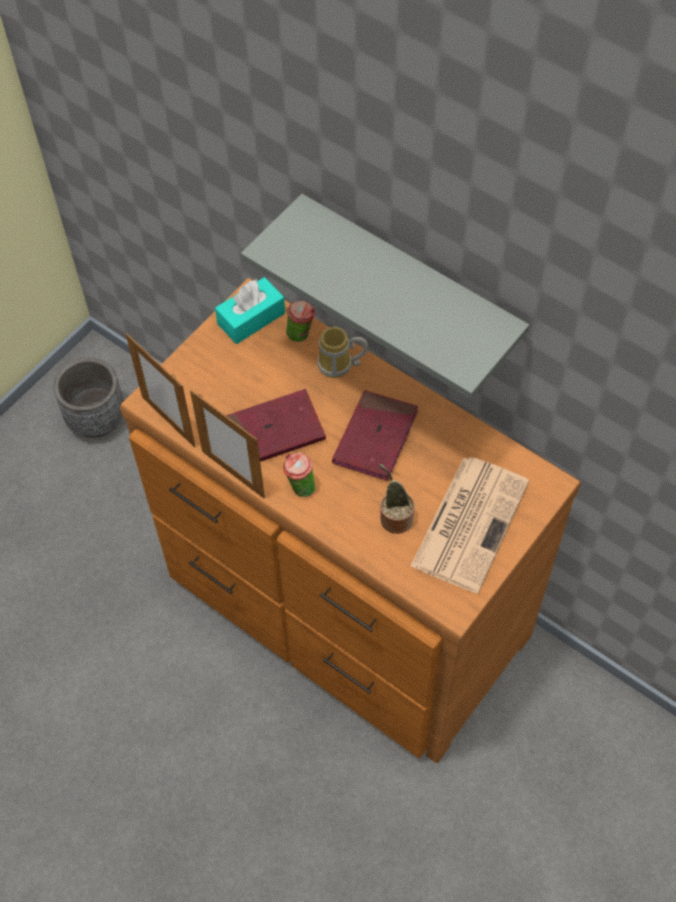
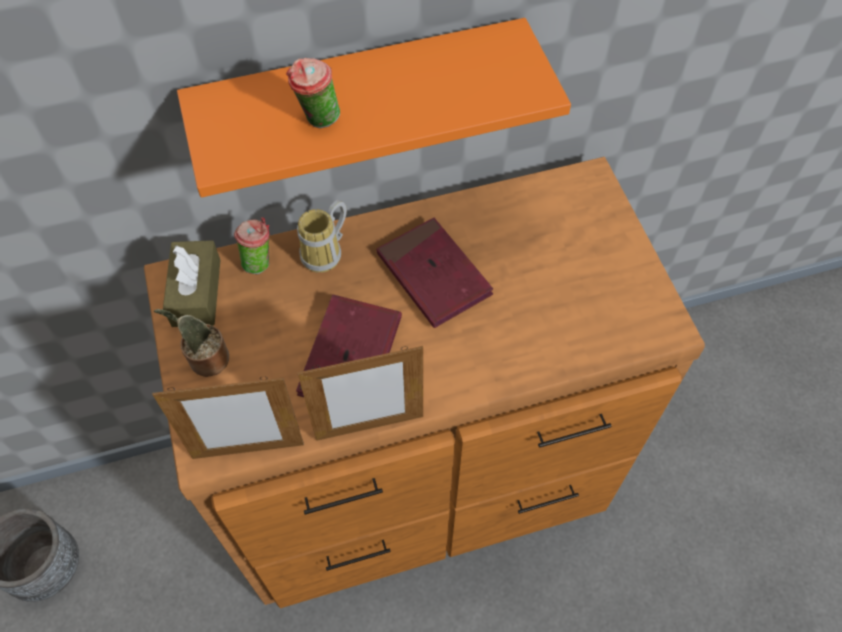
camera: 55 degrees left, 0 degrees up
(251, 318) = (196, 292): turquoise tissue box -> brown tissue box
(299, 487) = (436, 375): cup -> cup (317, 120)
(394, 517) = (536, 315): potted plant -> potted plant (206, 360)
(410, 285) = (360, 95): grey shelf -> orange shelf
(470, 522) = (586, 259): newspaper -> none

